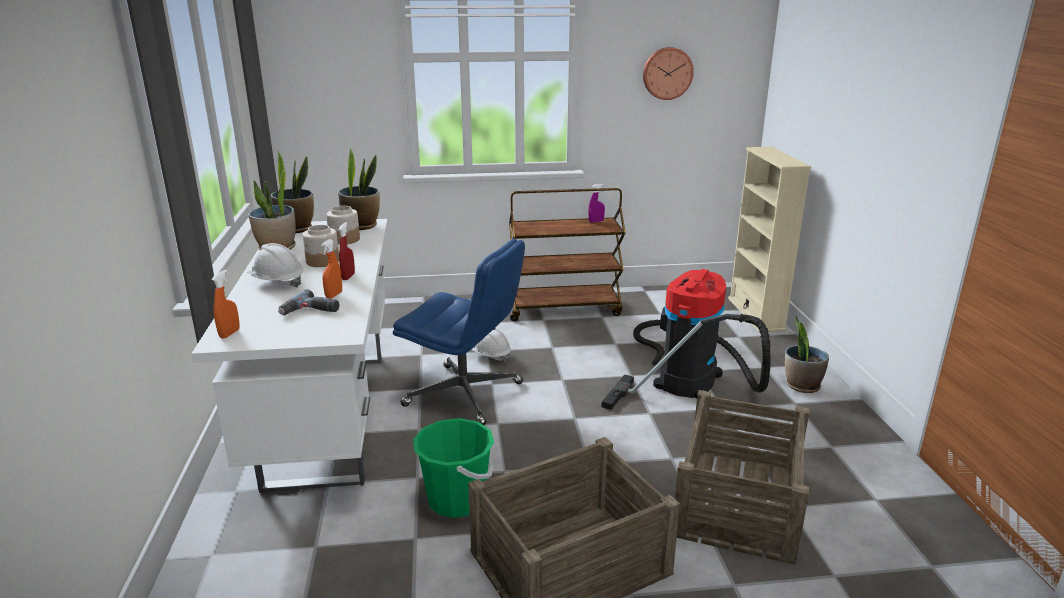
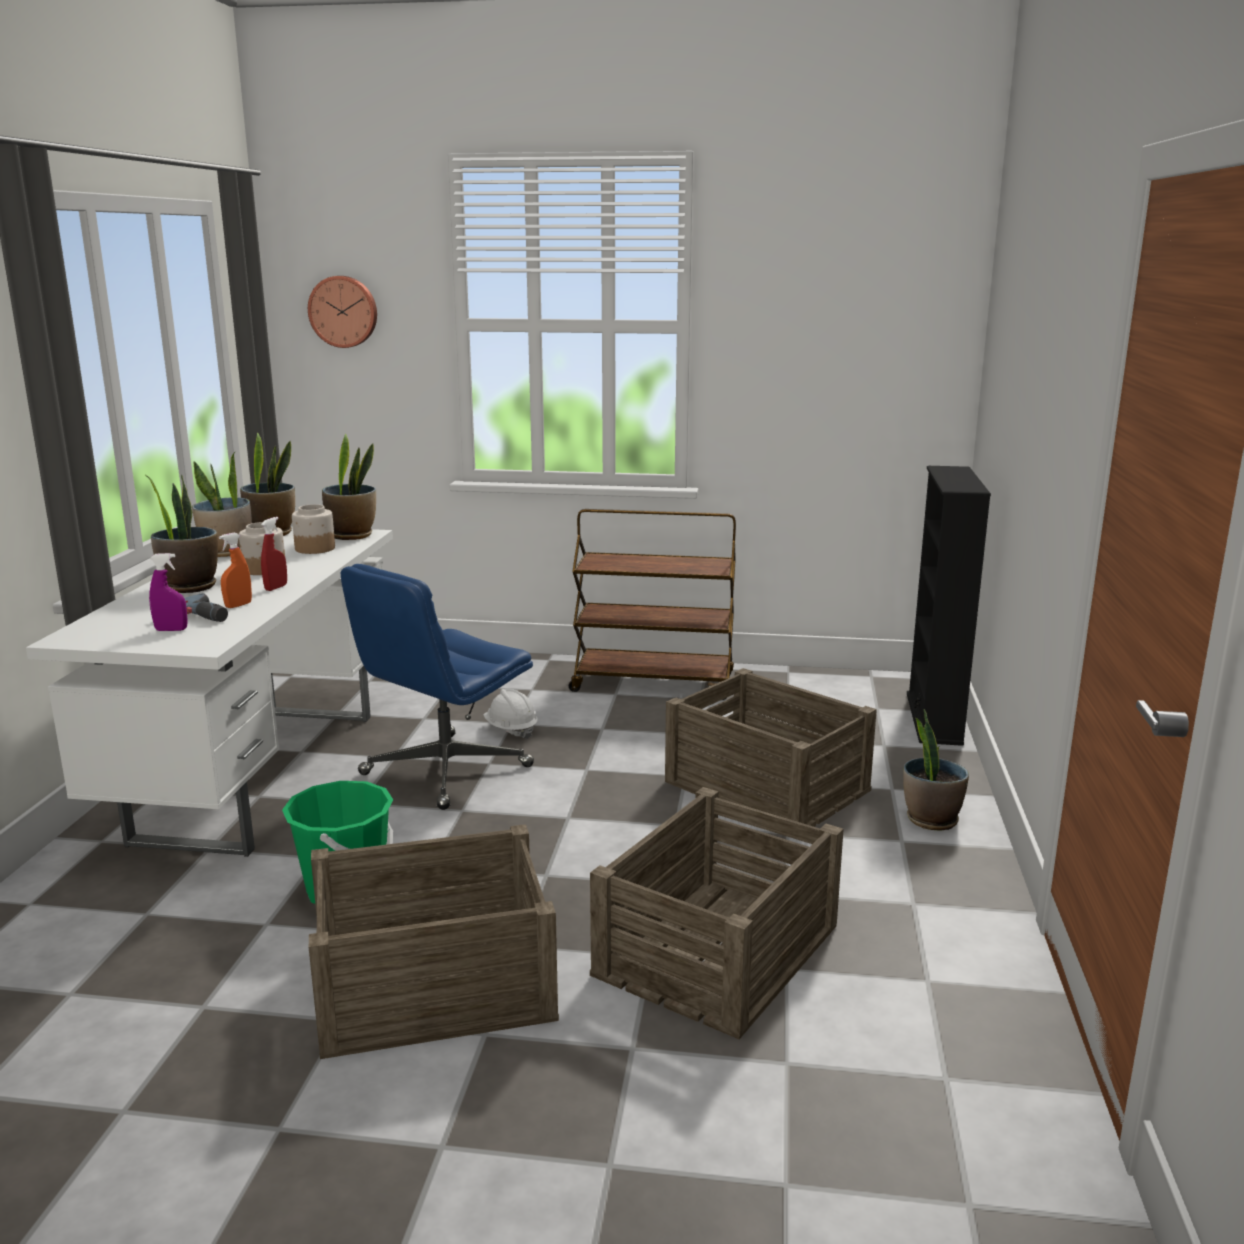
camera: 15 degrees right, 5 degrees down
(229, 333) = (84, 632): orange spray bottle -> none
(277, 282) = (190, 587): white hard hat -> potted plant
(465, 394) = (445, 771): blue office chair -> blue office chair turned 90 degrees clockwise
(596, 221) = (703, 561): purple spray bottle -> purple spray bottle (171, 630)
(667, 73) = (821, 355): wall clock -> wall clock (344, 311)
(688, 376) = (766, 787): vacuum cleaner -> crate
(755, 314) = (934, 718): beige bookcase -> black bookcase

